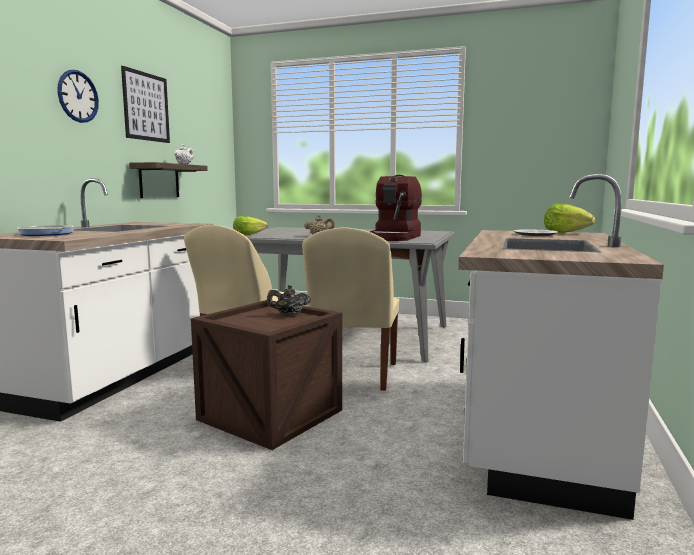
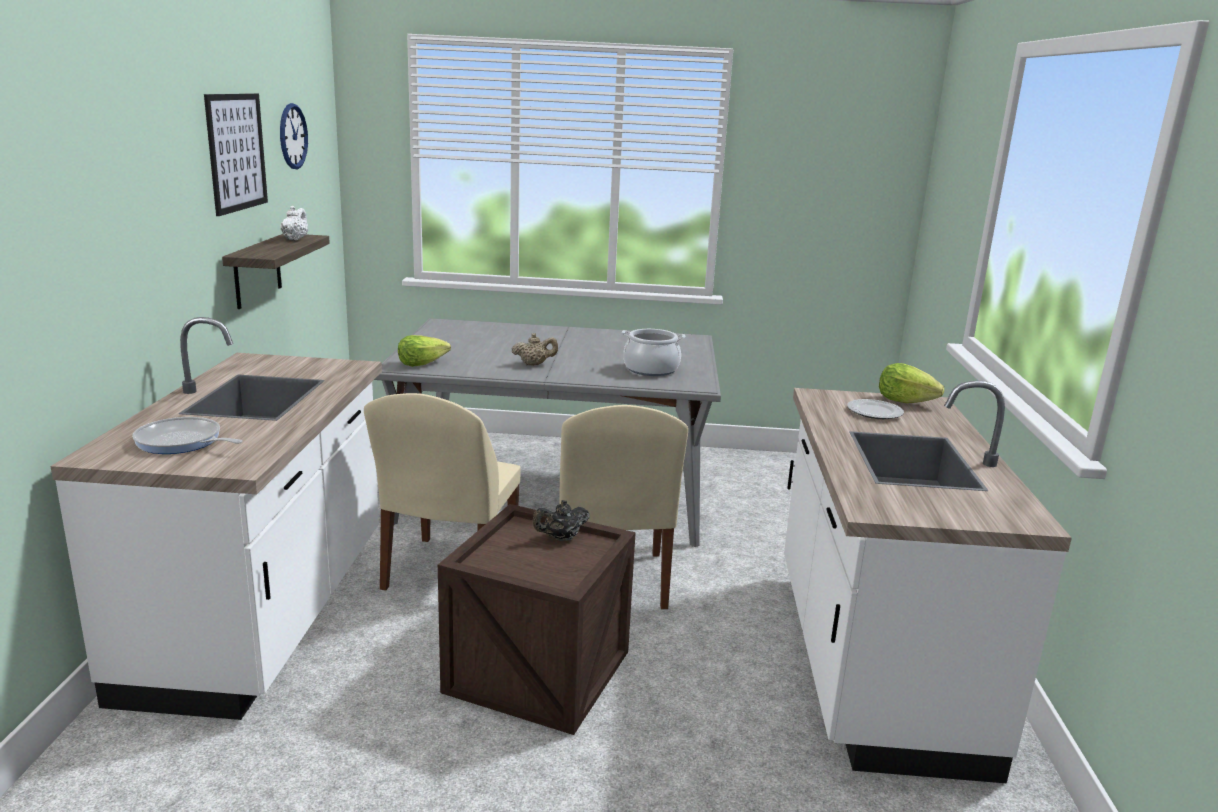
camera: 15 degrees left, 10 degrees up
(78, 96) = (157, 172): wall clock -> wall clock (293, 136)
(396, 237) = (651, 369): coffee machine -> cooking pot

